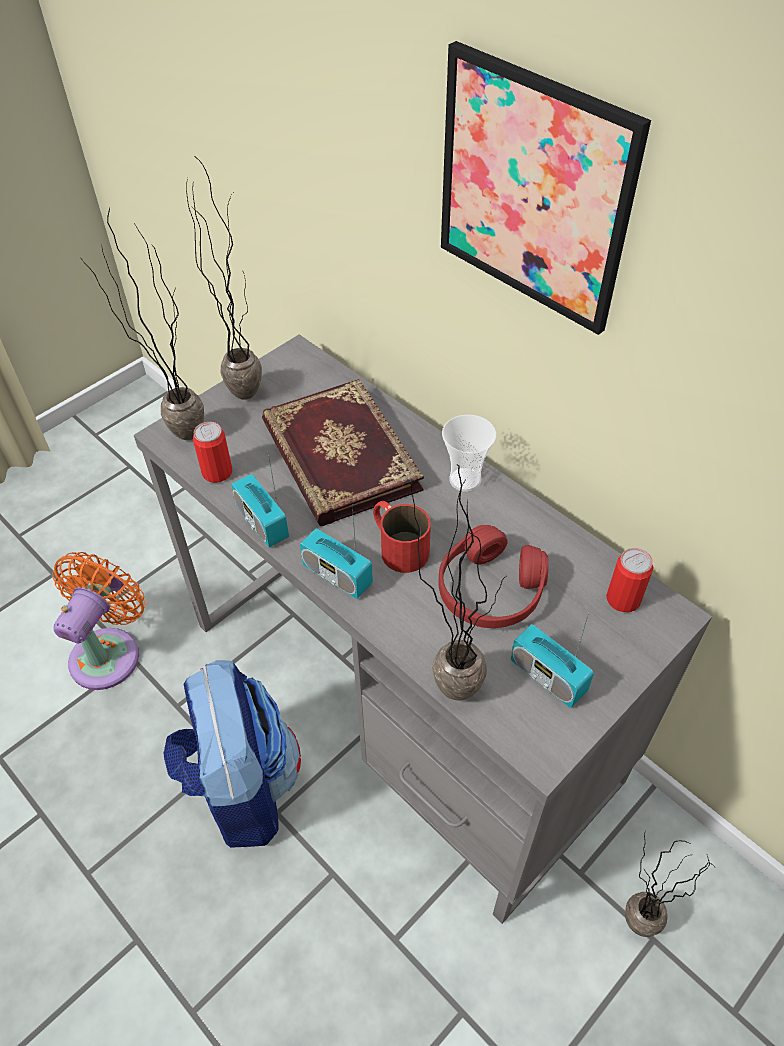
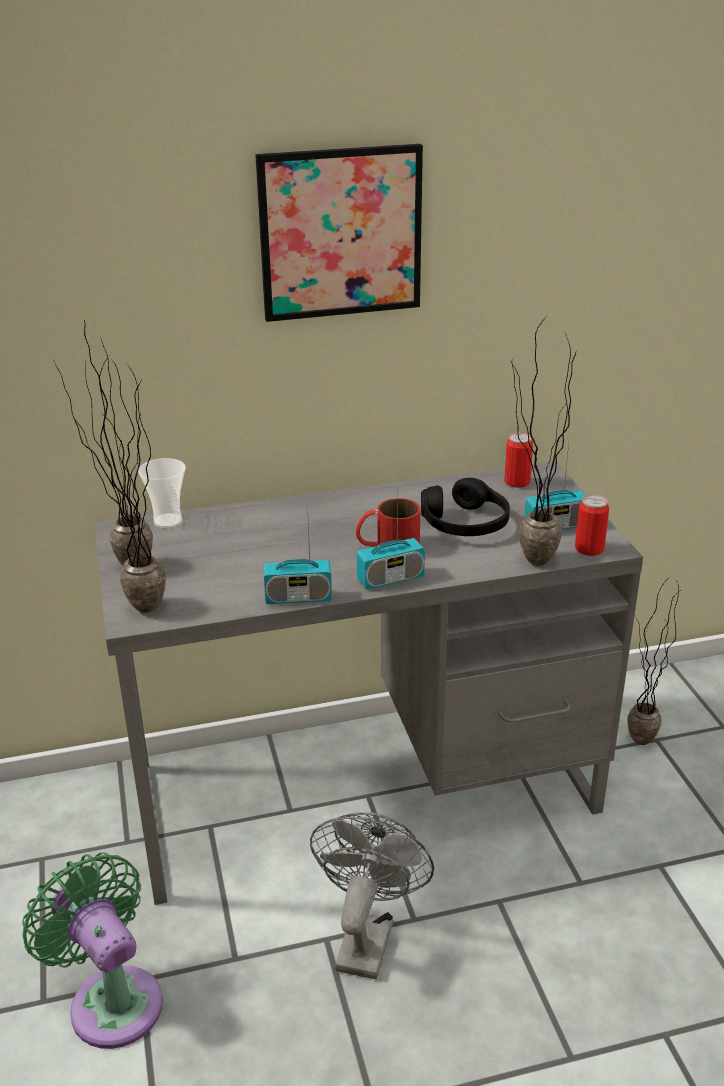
camera: 60 degrees left, 20 degrees down
(109, 652) = (111, 999): orange fan -> green fan
(217, 472) = (214, 604): can -> can (589, 549)
(241, 785) = (366, 936): backpack -> grey fan
(338, 456) = (267, 544): book -> none
(465, 479) = (354, 501): cup -> cup (168, 521)
(490, 590) = (465, 523): red headphones -> black headphones

